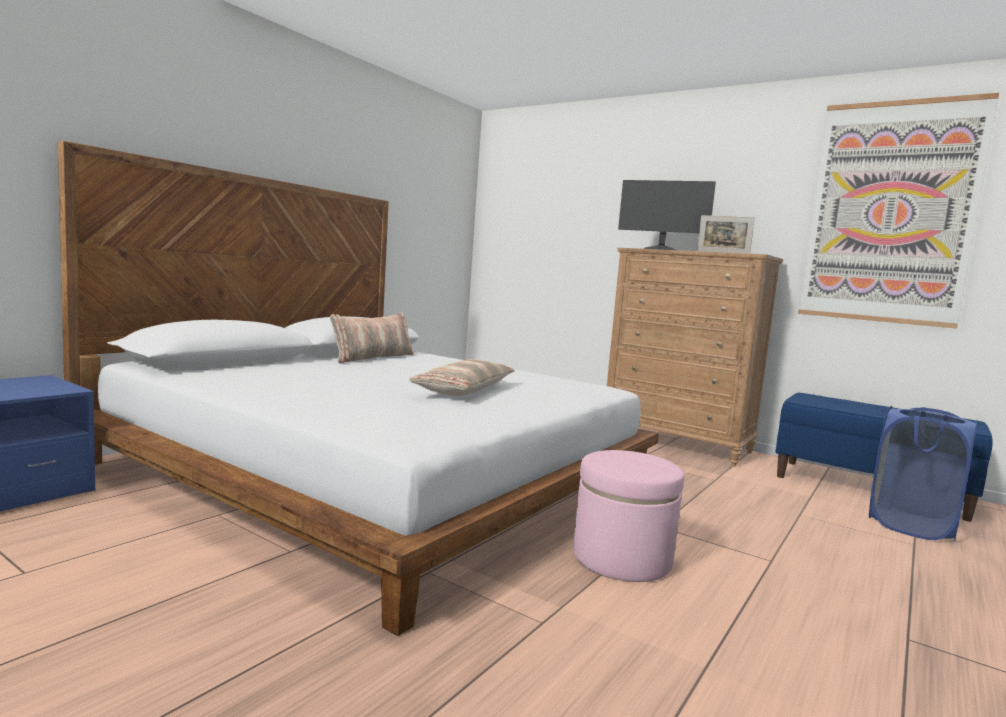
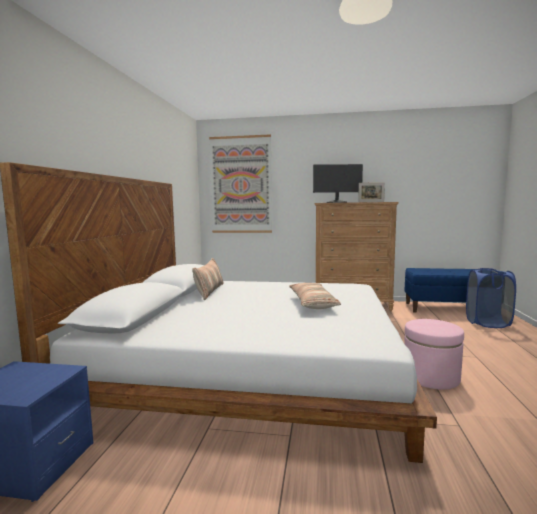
camera: 25 degrees left, 0 degrees up
(889, 213) = (437, 177): picture -> picture (241, 185)

